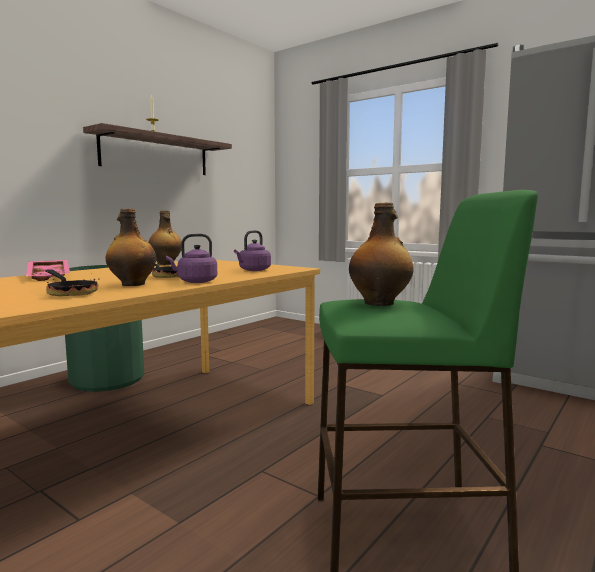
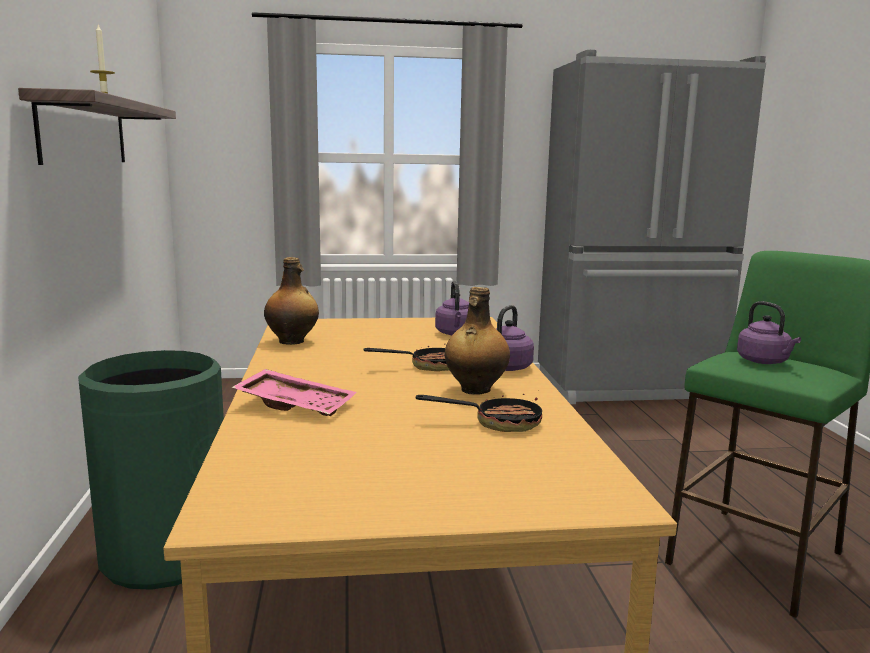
camera: 45 degrees left, 5 degrees up
(380, 303) = (764, 361): bottle -> purple kettle

